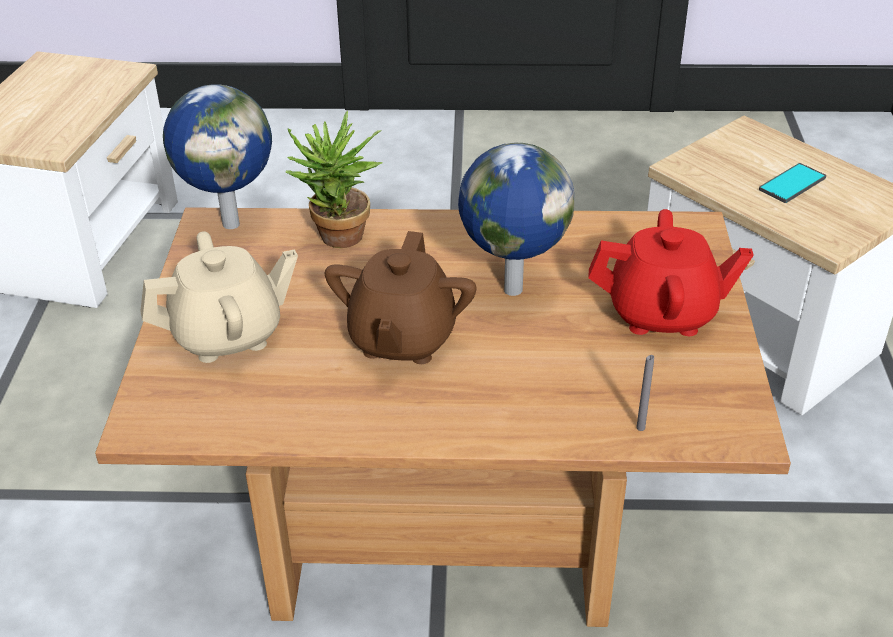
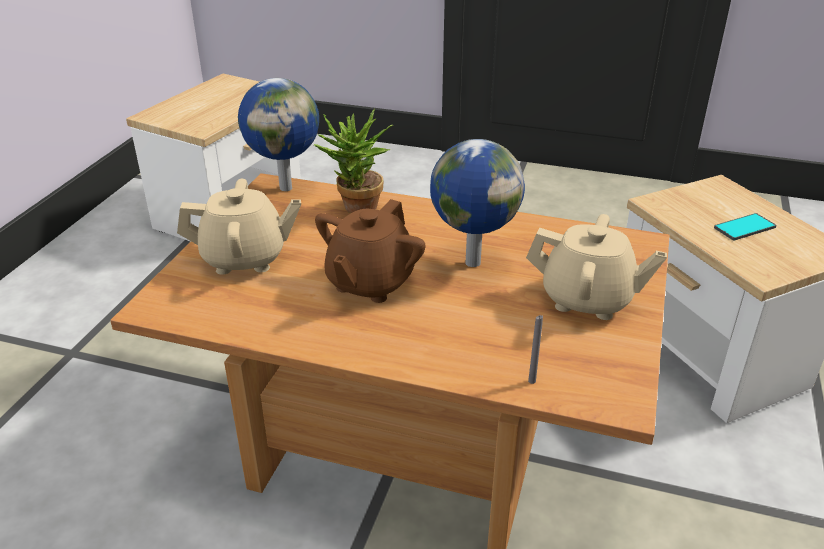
camera: 15 degrees right, 5 degrees down
(662, 314) = (587, 299): red teapot -> beige teapot

